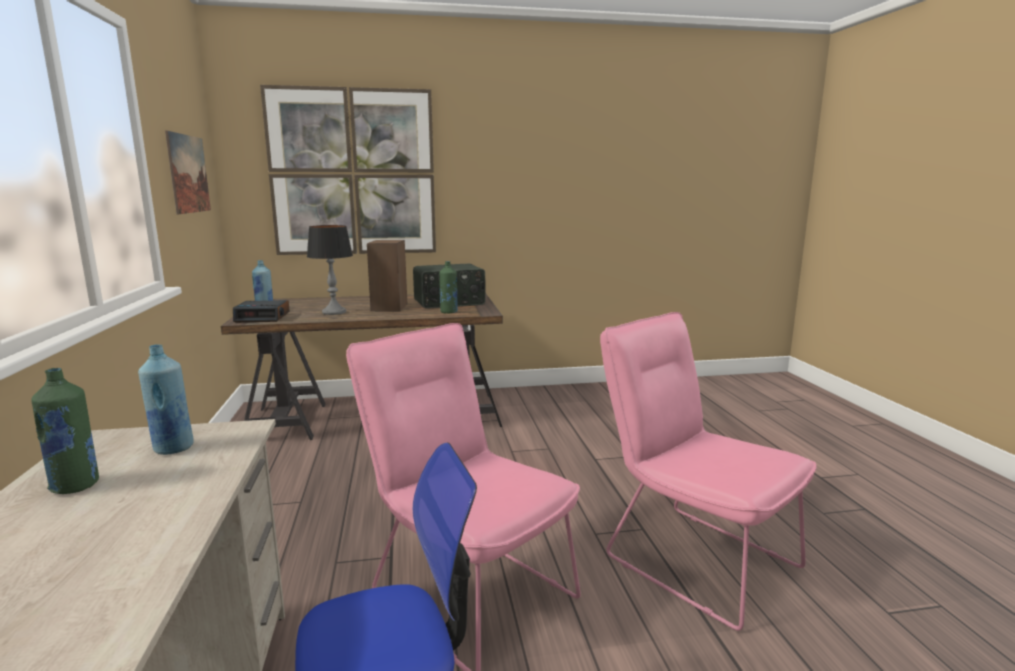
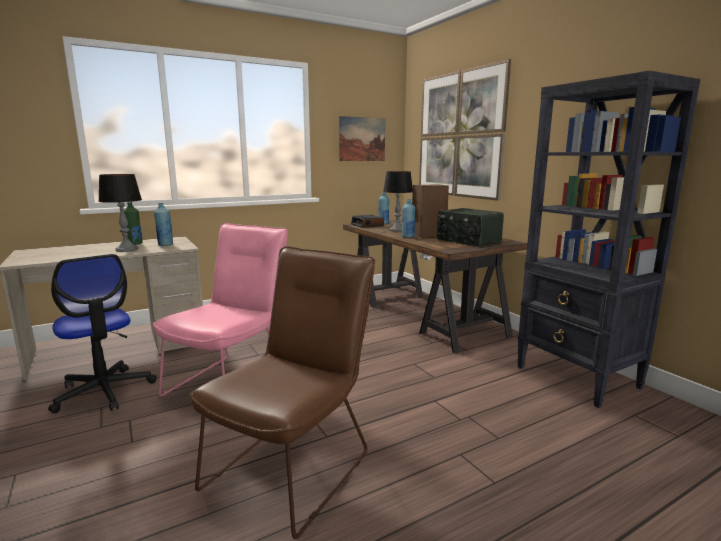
camera: 70 degrees right, 0 degrees up
(157, 490) = (127, 249): none -> table lamp
(387, 314) = (408, 236): none -> blue bottle
(449, 312) = (436, 244): green bottle -> none
(585, 396) = (578, 378): none -> black bookcase
(690, 555) = (295, 464): pink chair -> brown chair

